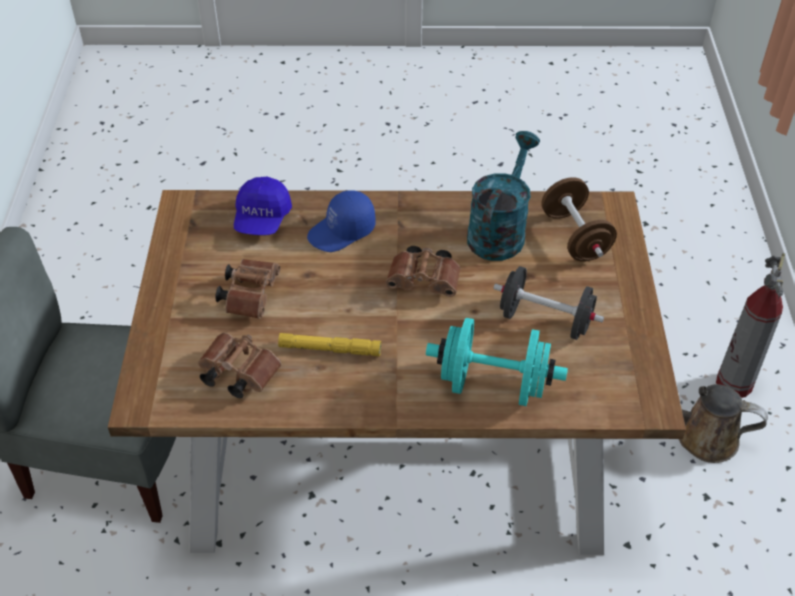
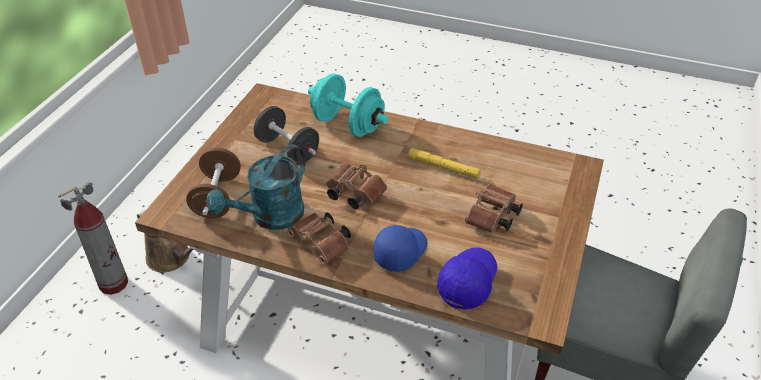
camera: 160 degrees left, 5 degrees down
(236, 373) = (513, 168): brown binoculars -> brown binoculars (322, 245)
(342, 232) = (400, 251): blue cap -> blue cap turned 45 degrees counterclockwise

